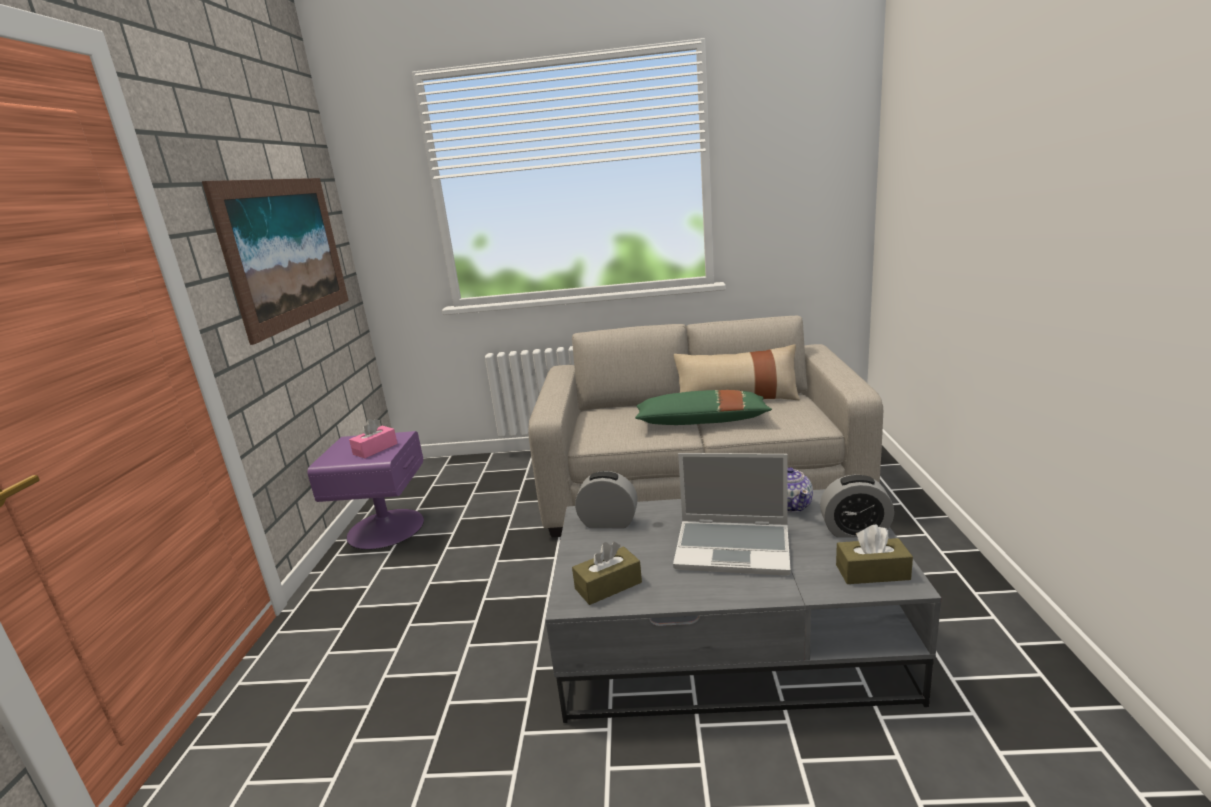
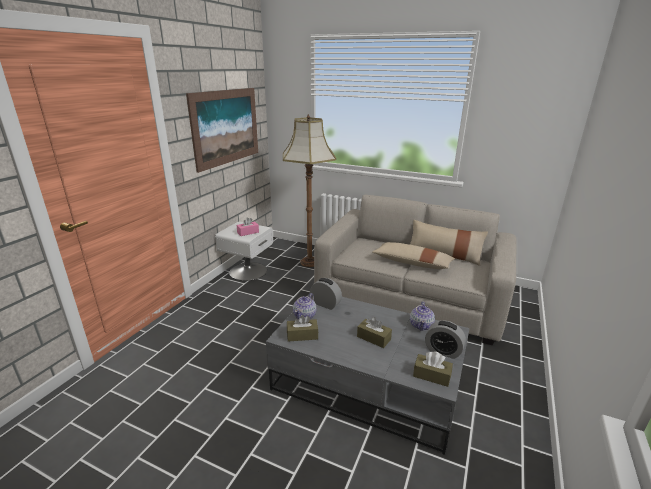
camera: 20 degrees right, 5 degrees up
(384, 528) = (247, 271): purple nightstand -> white nightstand
(495, 481) = (310, 262): none -> floor lamp
(587, 552) = (305, 316): none -> teapot
(702, 422) = (412, 263): green pillow -> beige pillow
(734, 548) = (373, 338): laptop -> brown tissue box

